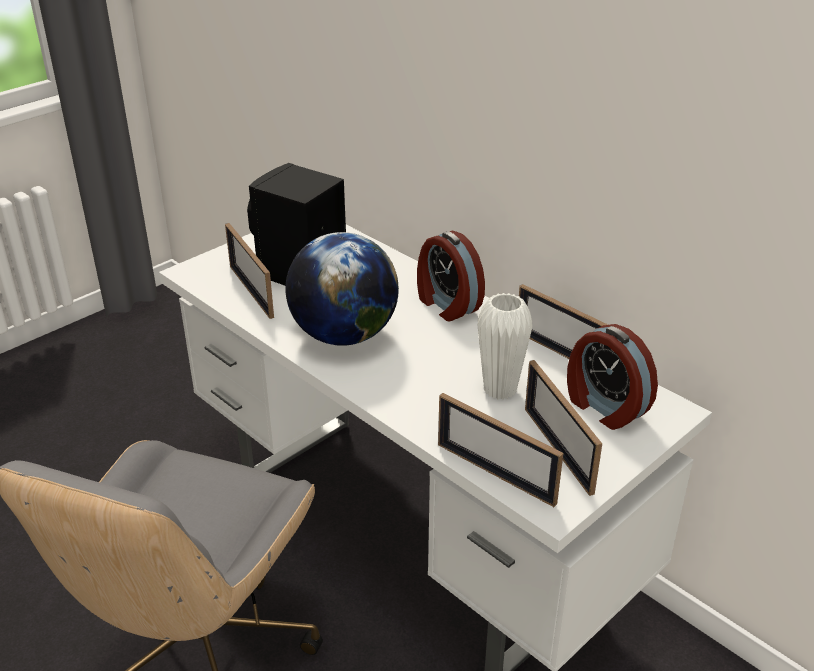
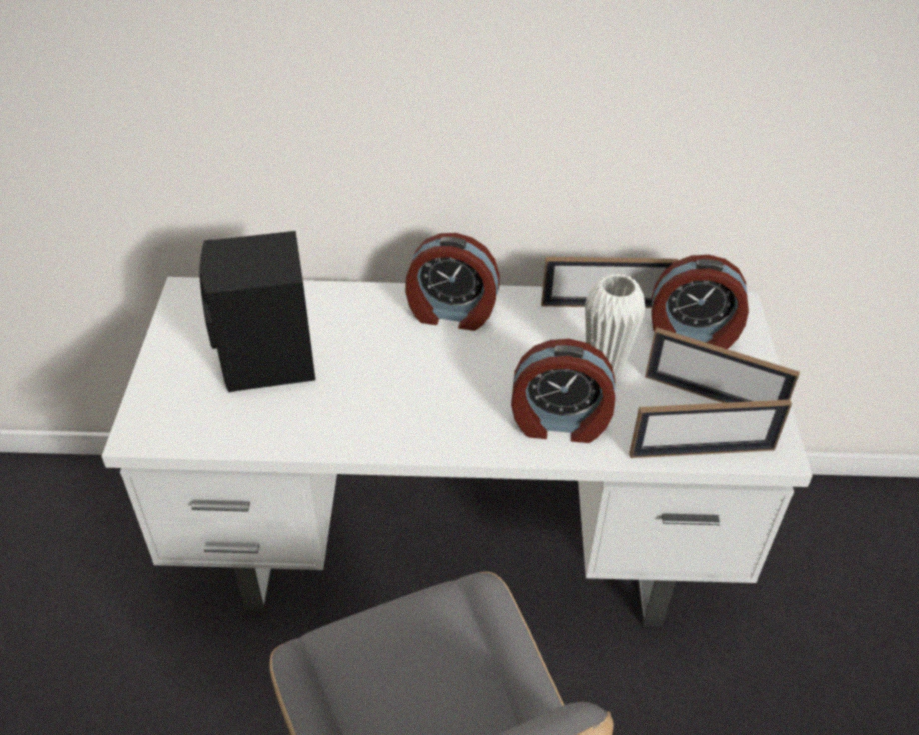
camera: 45 degrees left, 10 degrees up
(251, 291) = (245, 414): picture frame -> none
(344, 335) = (407, 404): globe -> none
(421, 399) = (559, 423): none -> alarm clock

